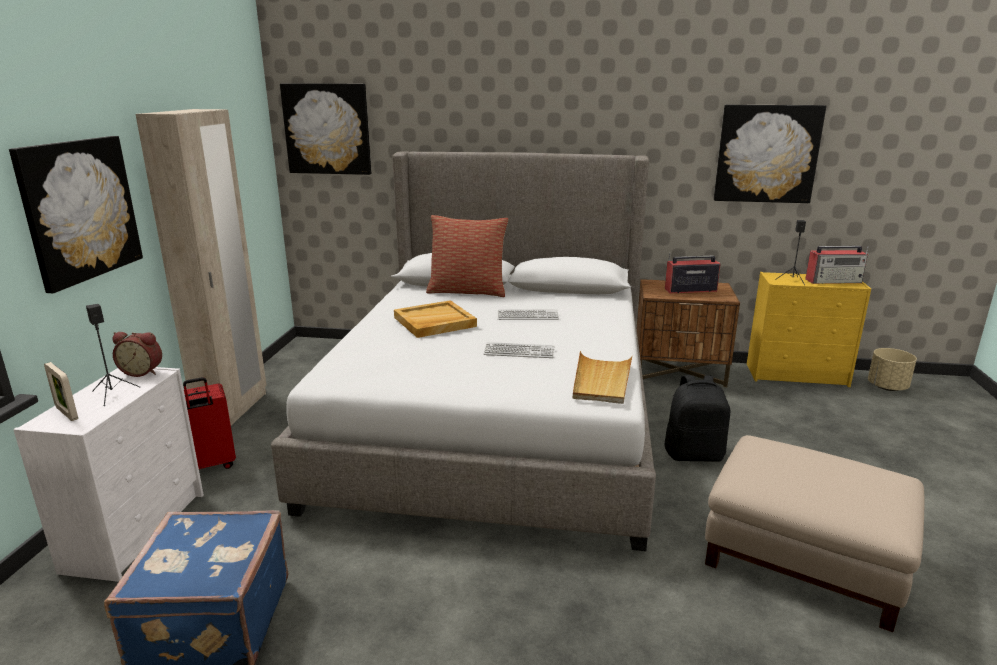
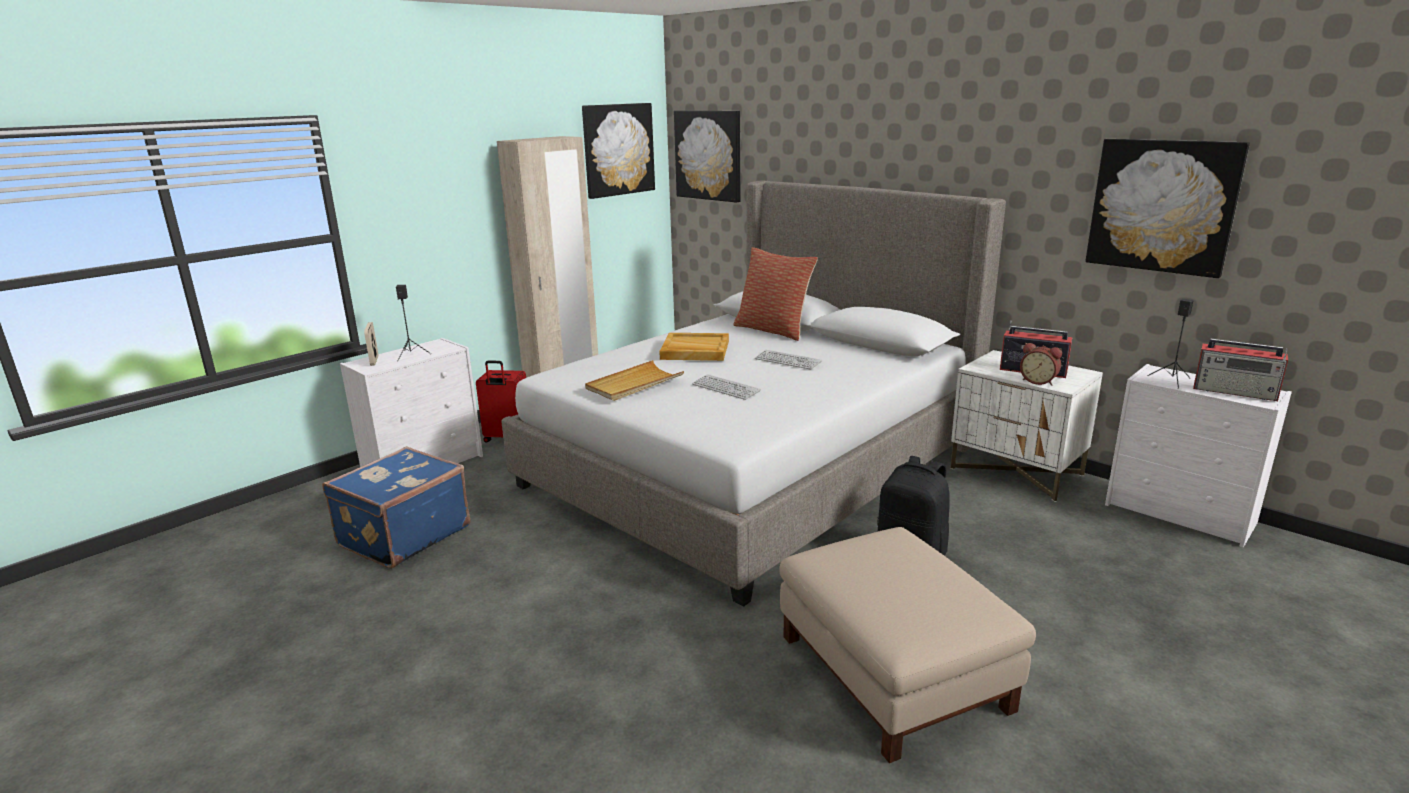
camera: 35 degrees right, 0 degrees up
(79, 210) = (435, 215): picture -> picture (618, 149)
(143, 372) = (445, 344): alarm clock -> alarm clock (1038, 381)
(601, 381) = (753, 427): beige tray -> beige tray (634, 384)
(679, 372) = (1017, 472): brown nightstand -> white nightstand
(797, 375) = (1181, 514): yellow dresser -> white dresser
(887, 387) = (1308, 563): beige planter -> none

